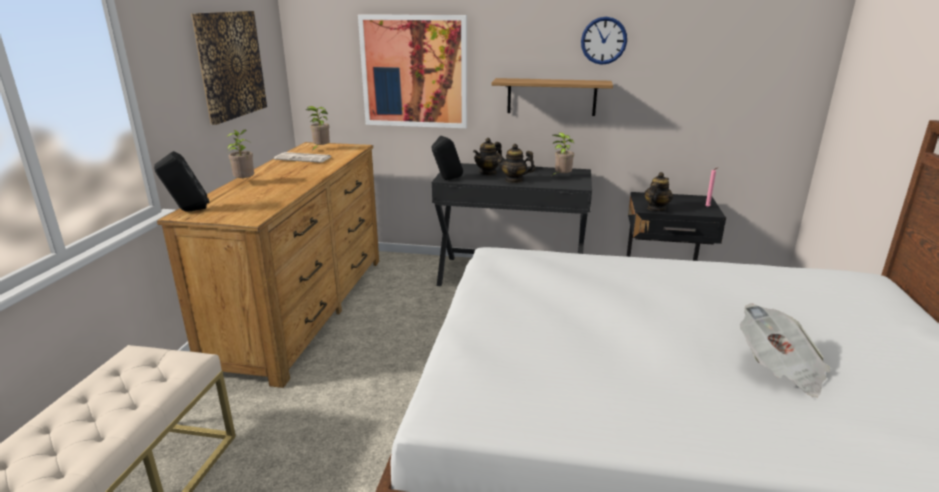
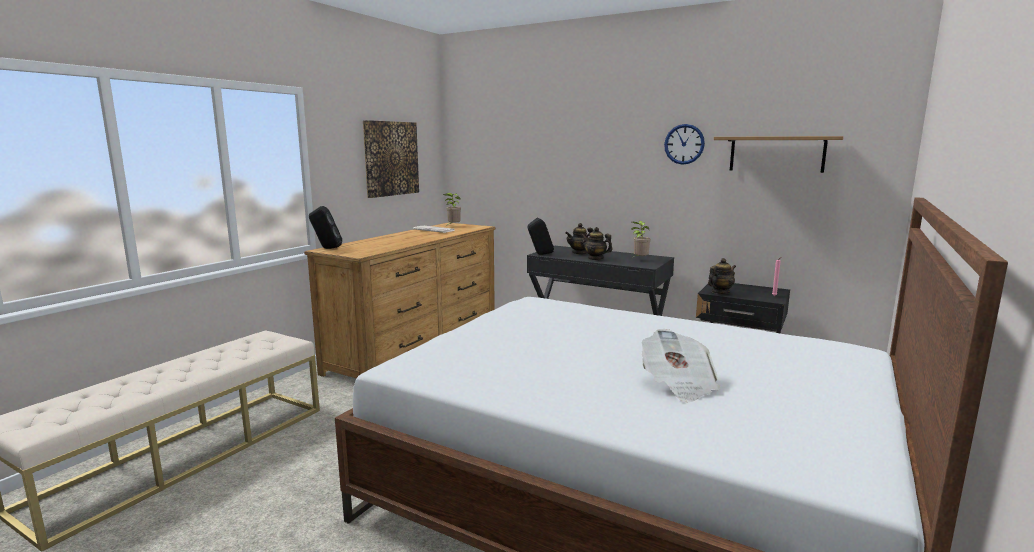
camera: 20 degrees right, 10 degrees down
(245, 182) = (379, 238): potted plant -> none
(414, 72) = (533, 170): picture -> none
(551, 97) = (640, 192): shelf -> shelf (776, 154)

